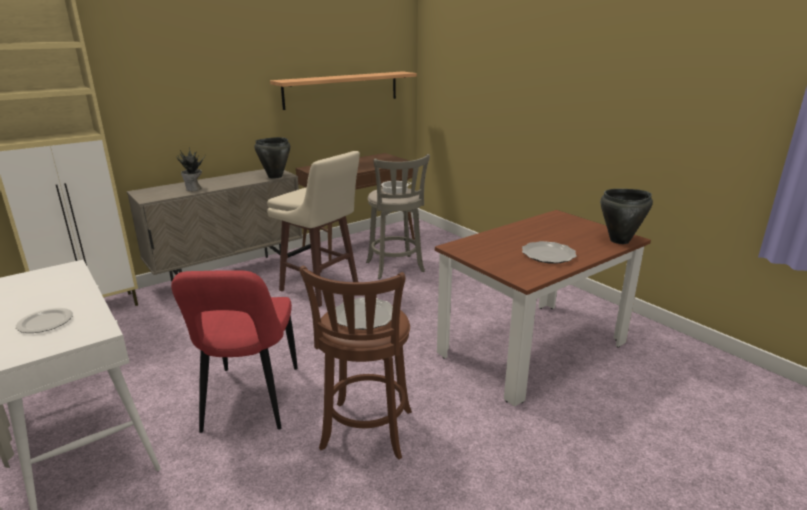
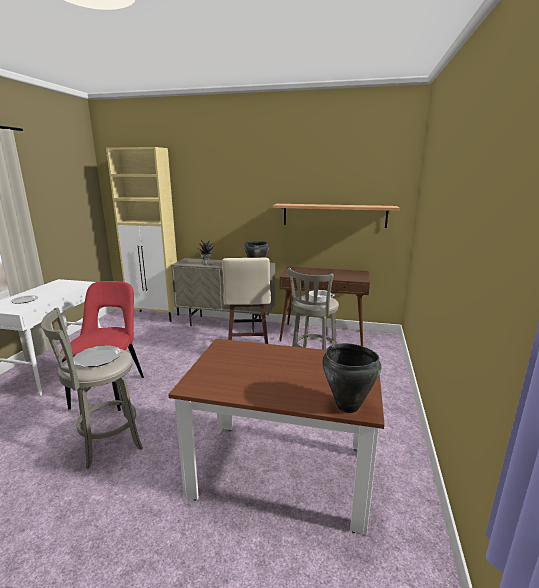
camera: 50 degrees right, 5 degrees down
(250, 402) = (111, 390): red chair -> red chair turned 135 degrees clockwise
(366, 433) = (106, 442): brown stool -> grey stool
(548, 255) = (255, 381): plate -> none

